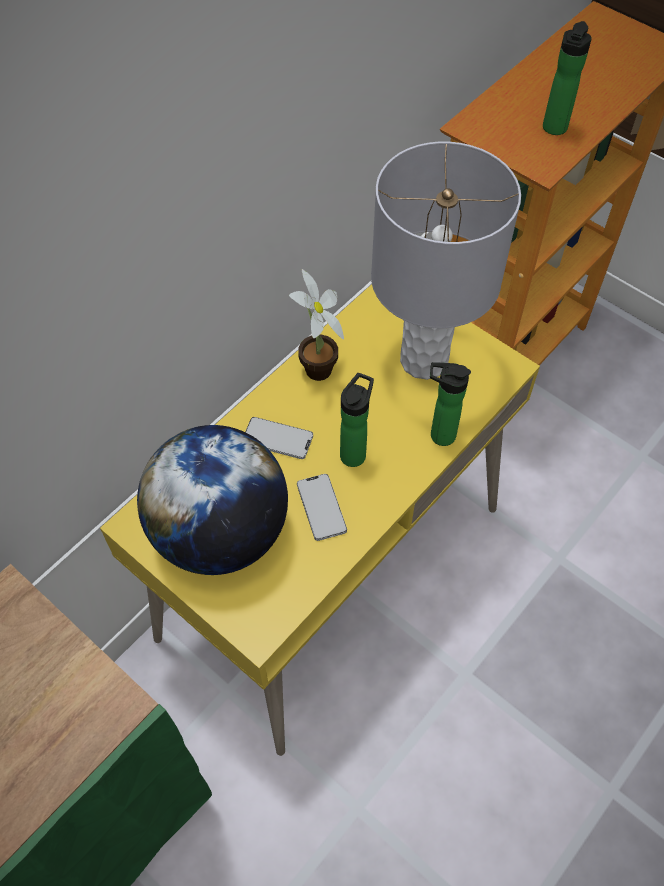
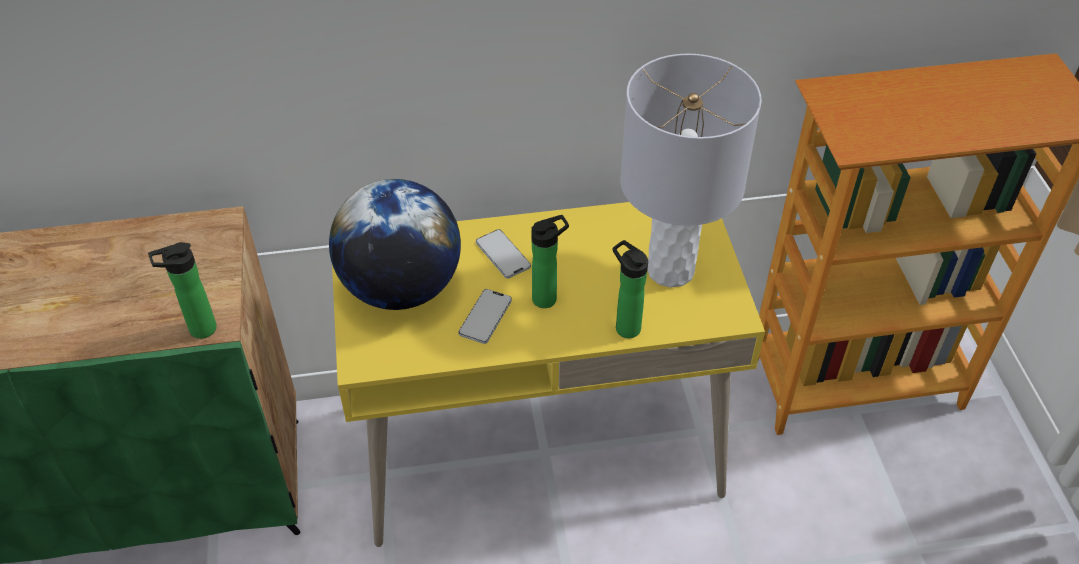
camera: 40 degrees right, 10 degrees down
(317, 374) = (577, 230): potted plant -> none
(553, 130) = (894, 127): bottle -> bottle (198, 330)

